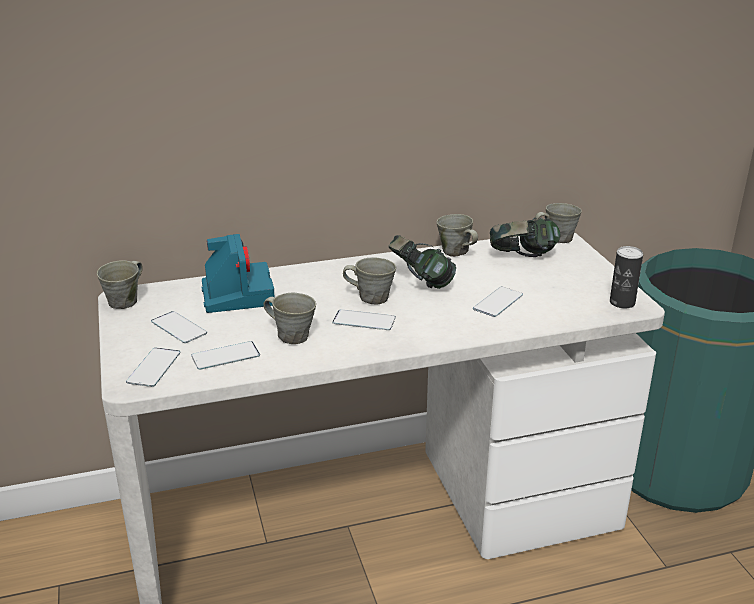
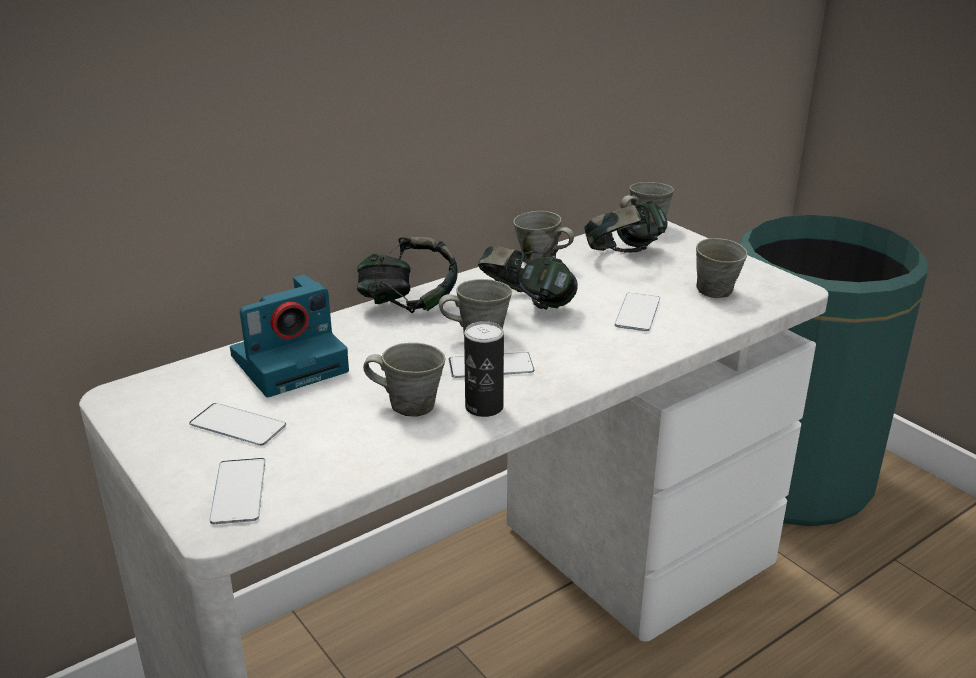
camera: 20 degrees left, 0 degrees up
(125, 301) = (128, 402): grey mug -> grey mug (715, 289)
(225, 356) = (335, 452): phone -> none
(237, 294) = (291, 362): camera -> camera turned 90 degrees clockwise
(339, 268) = (408, 304): none -> headphones
(622, 303) = (775, 288): can -> can (484, 407)

